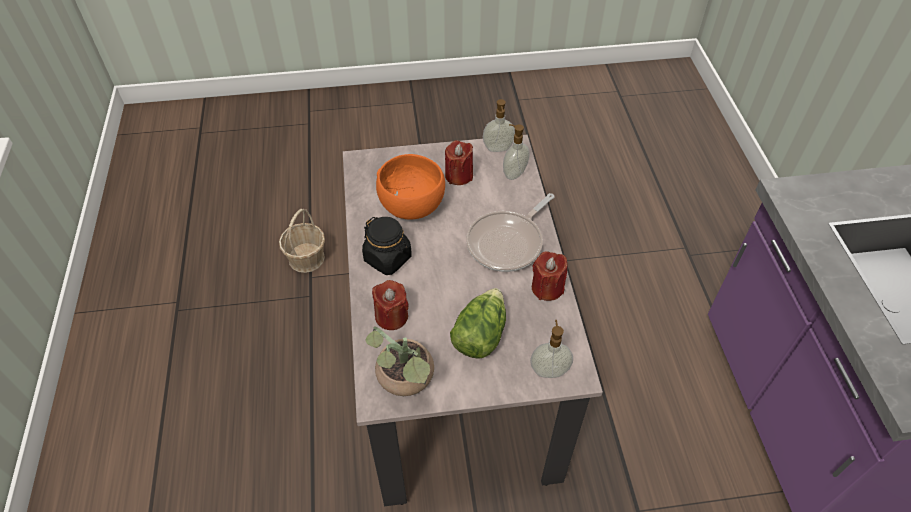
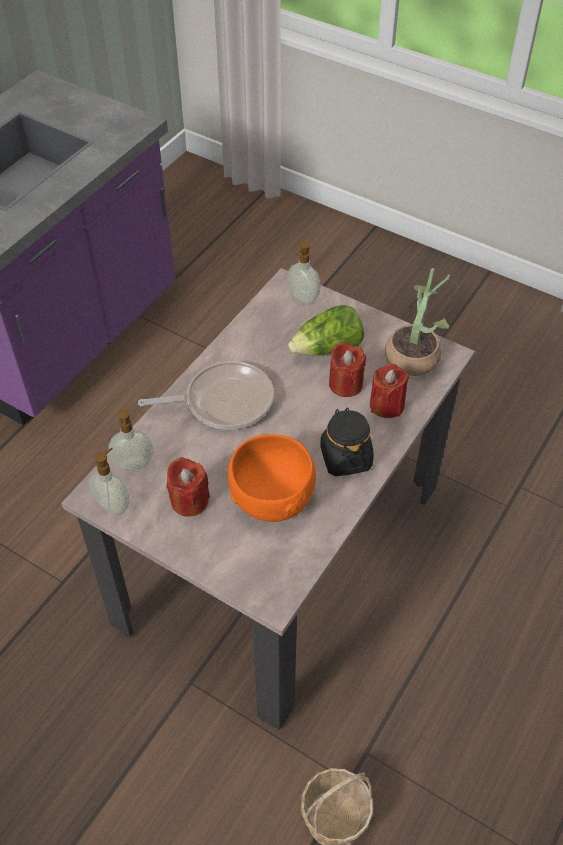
camera: 140 degrees left, 0 degrees up
(547, 288) = (236, 347): red candle -> red candle (345, 384)

